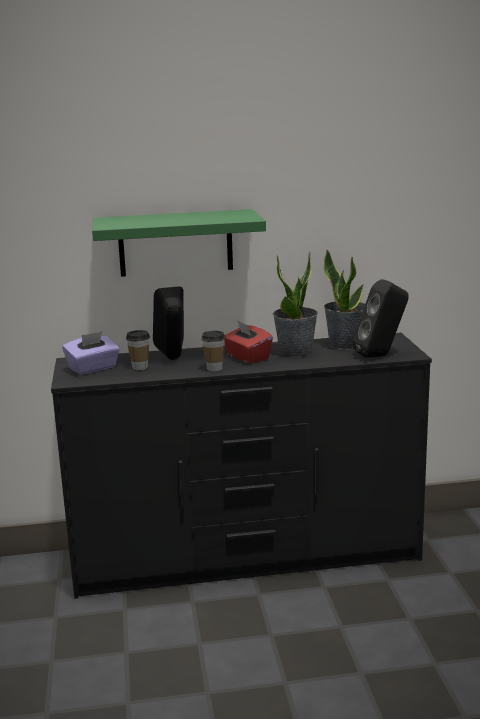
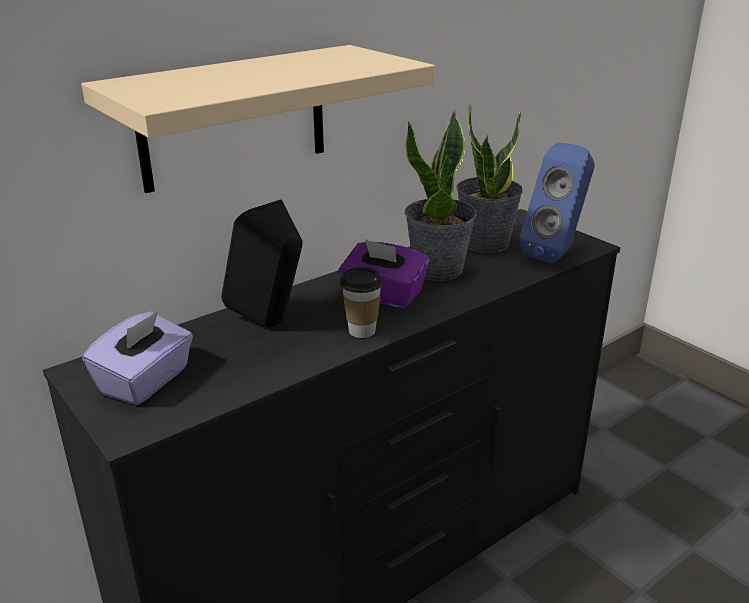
camera: 30 degrees left, 10 degrees up
(140, 367) = (233, 358): cup -> none
(175, 243) = (234, 117): green shelf -> beige shelf
(247, 357) = (383, 296): red tissue box -> purple tissue box
(381, 355) = (556, 254): black speaker -> blue speaker

